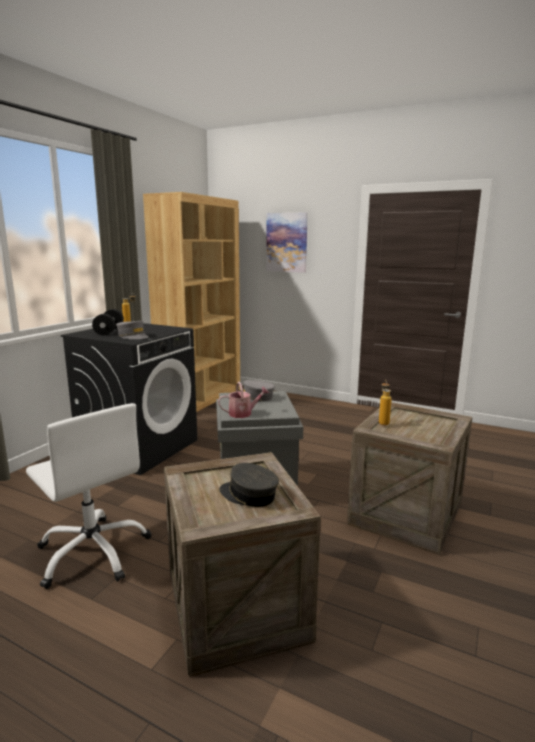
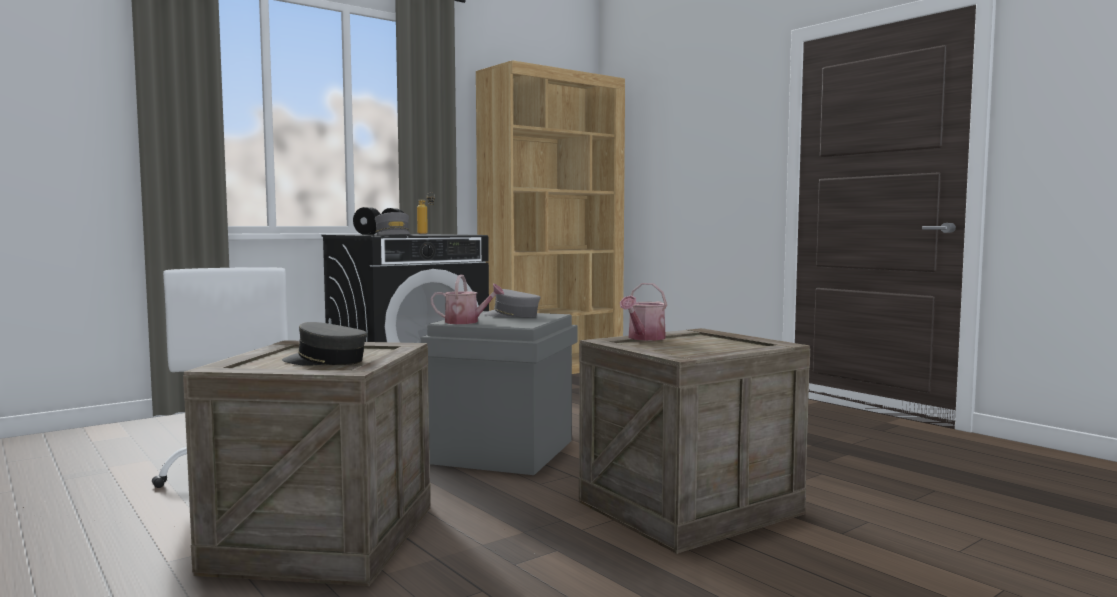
camera: 25 degrees right, 10 degrees down
(248, 495) = (325, 361): grey cap -> grey cap turned 45 degrees counterclockwise
(287, 242) = (691, 134): picture -> none
(383, 422) = (644, 338): bottle -> watering can

